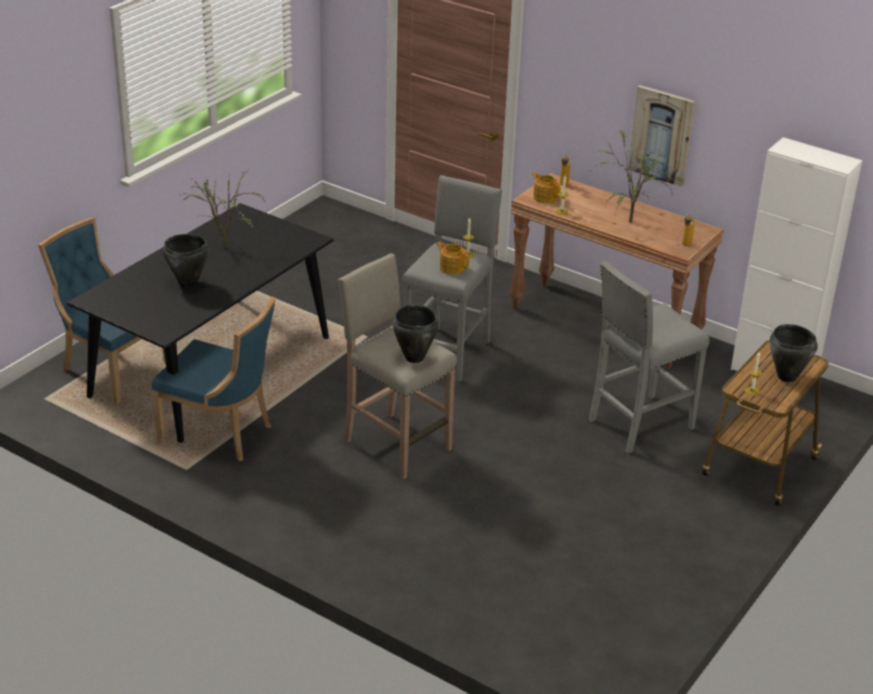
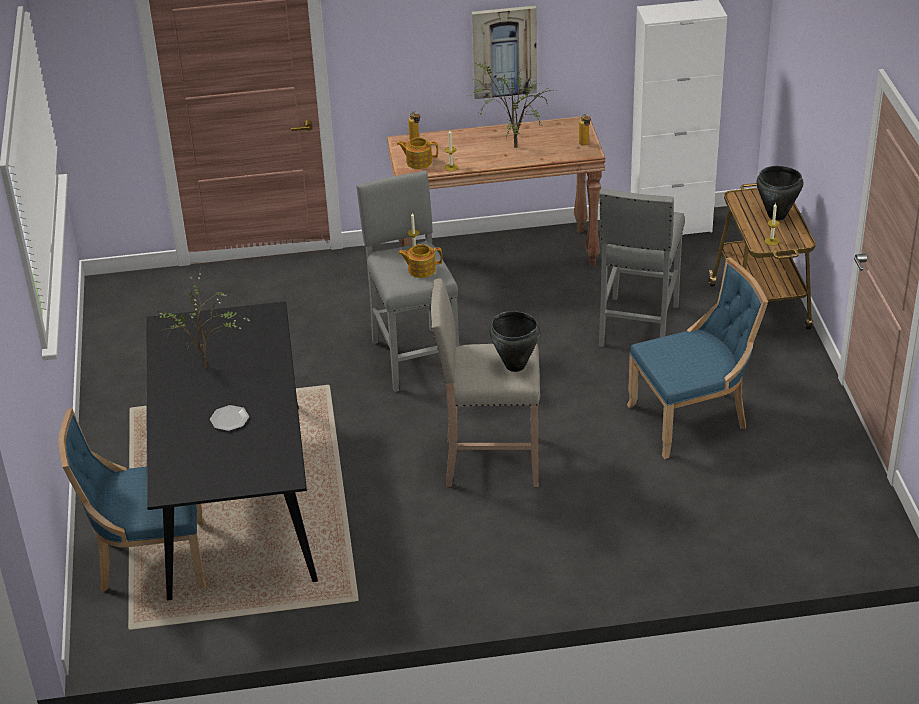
camera: 40 degrees left, 5 degrees up
(188, 283) = (230, 419): black cooking pot -> plate
(220, 433) = (336, 550): blue chair -> blue chair (693, 419)

